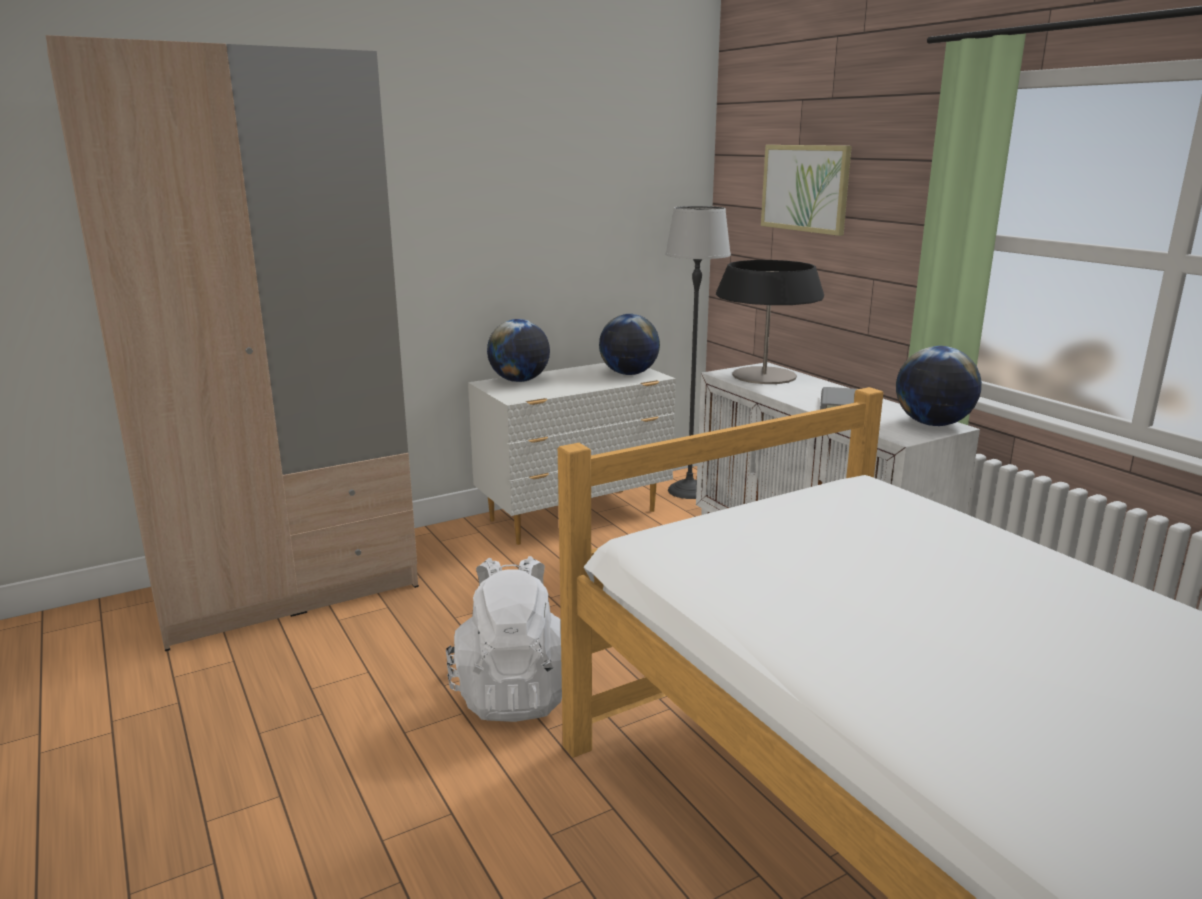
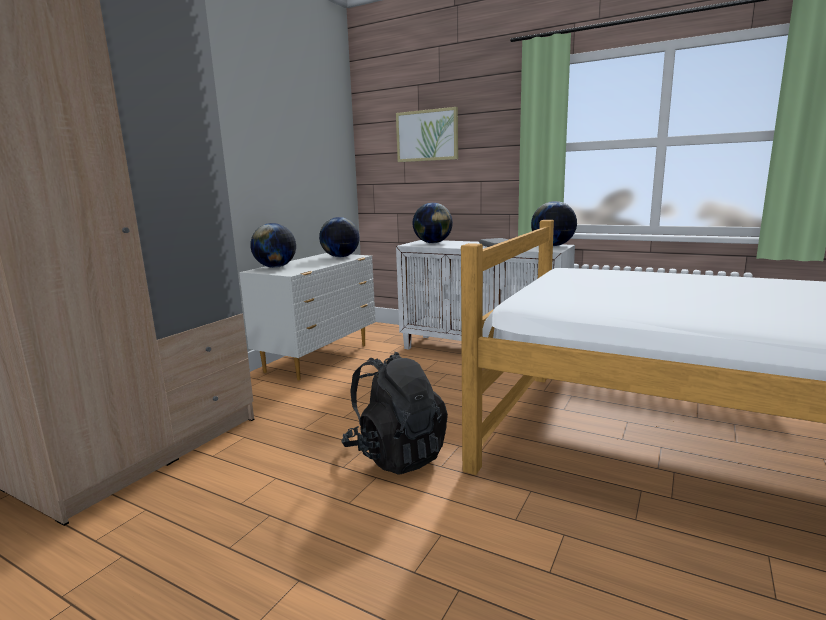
camera: 30 degrees left, 5 degrees down
(515, 692) = (396, 454): white backpack -> black backpack
(689, 490) = (373, 332): floor lamp -> none
(764, 375) = (432, 243): table lamp -> globe

